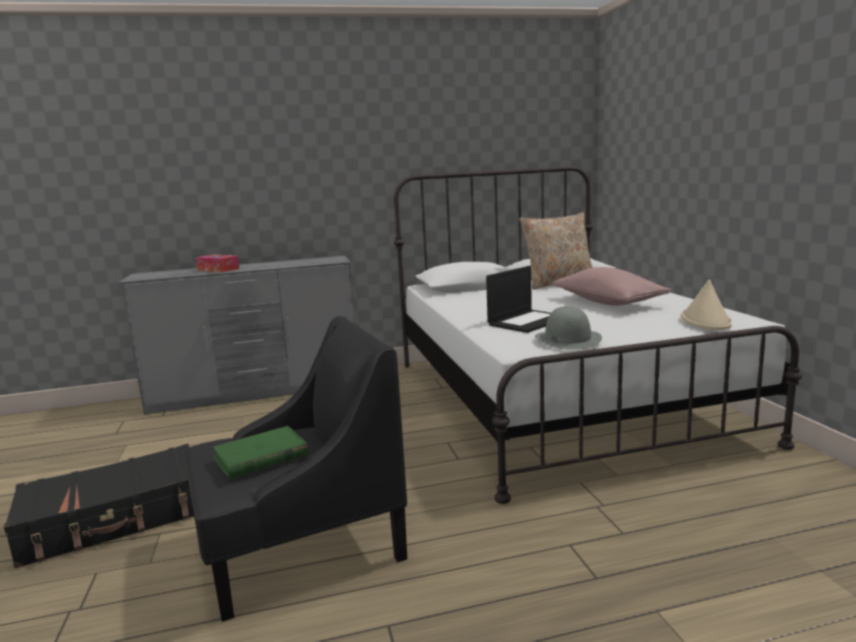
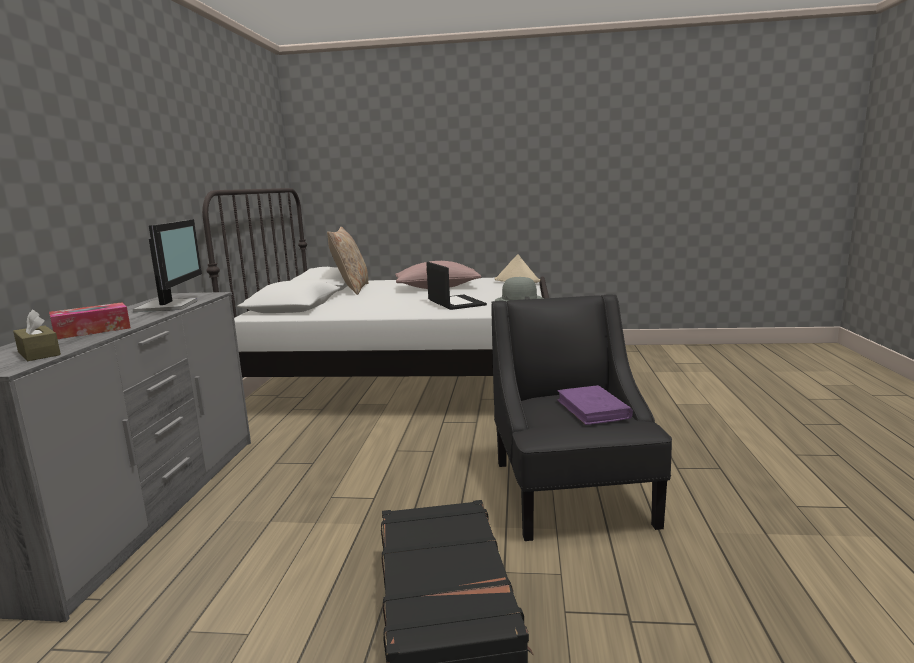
camera: 70 degrees left, 0 degrees up
(164, 275) = (39, 353): none -> brown tissue box
(260, 457) = (593, 409): green book -> purple book
(293, 264) = (170, 306): none -> monitor

